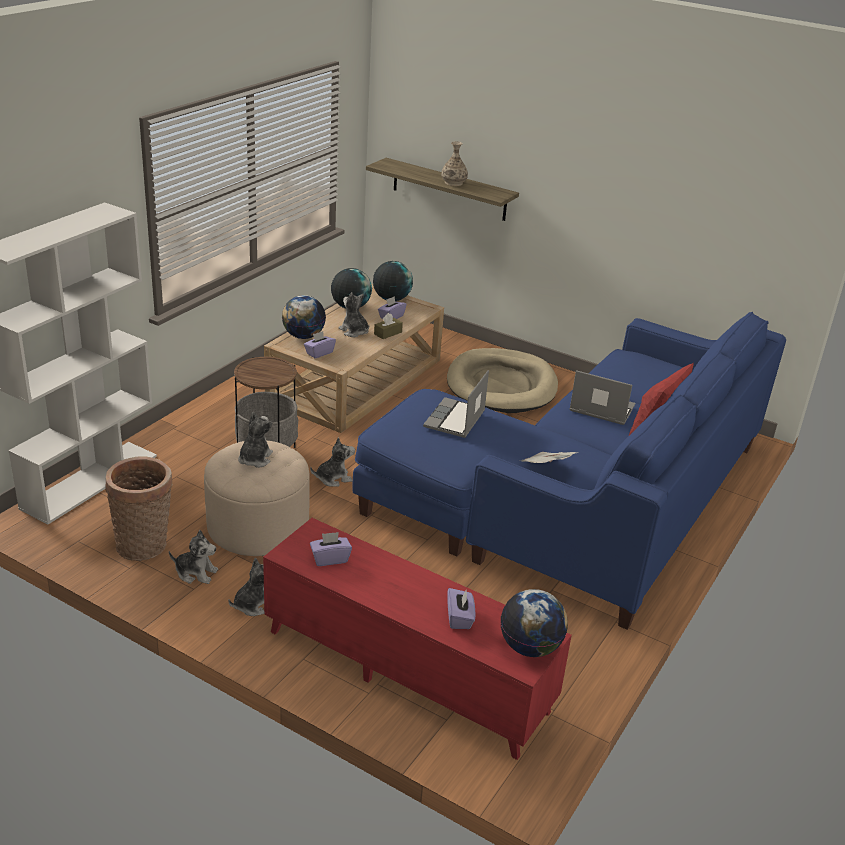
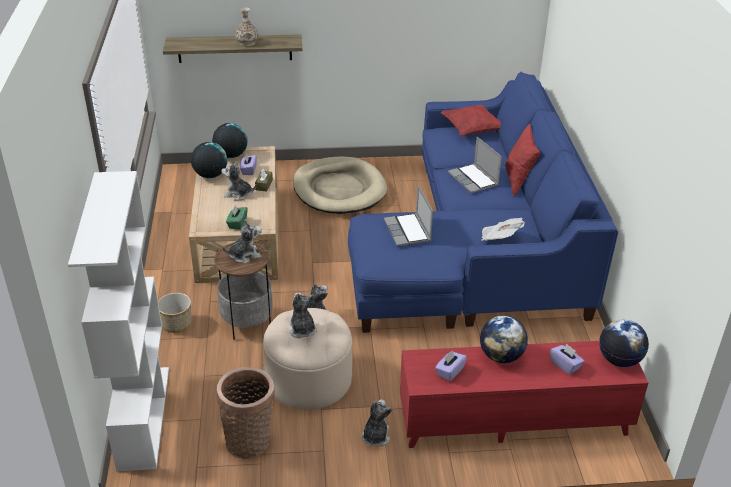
camera: 35 degrees left, 5 degrees up
(196, 573) = (311, 438): plush toy -> plush toy (244, 255)
(207, 427) = (177, 324): none -> planter
(303, 336) = (208, 215): globe -> globe (501, 356)
(319, 353) = (237, 223): purple tissue box -> green tissue box
(601, 409) = (474, 179): laptop -> laptop turned 105 degrees counterclockwise
(668, 367) = (472, 130): none -> red pillow

